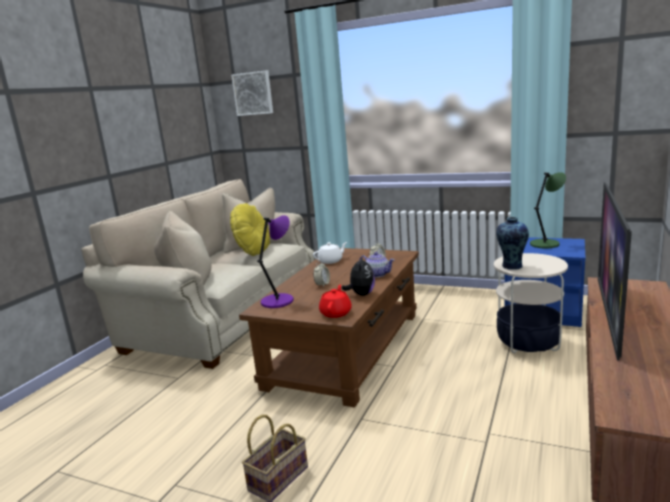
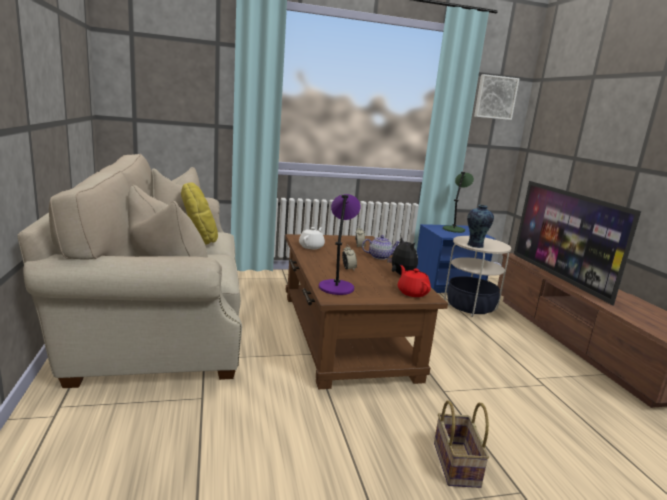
camera: 40 degrees left, 0 degrees up
(253, 93) = (160, 53): picture -> picture (495, 97)

